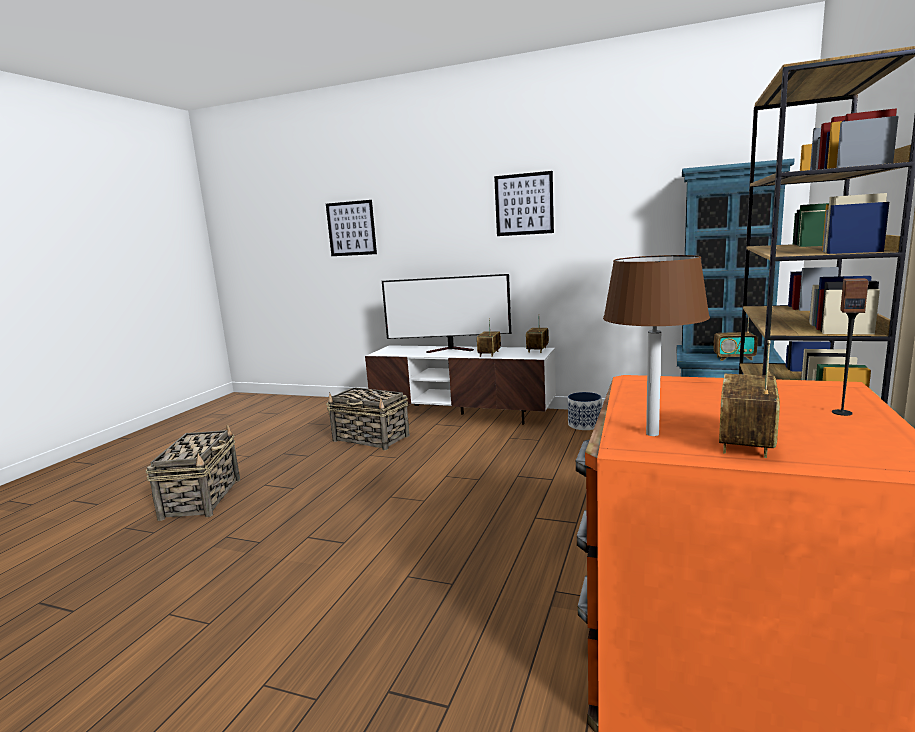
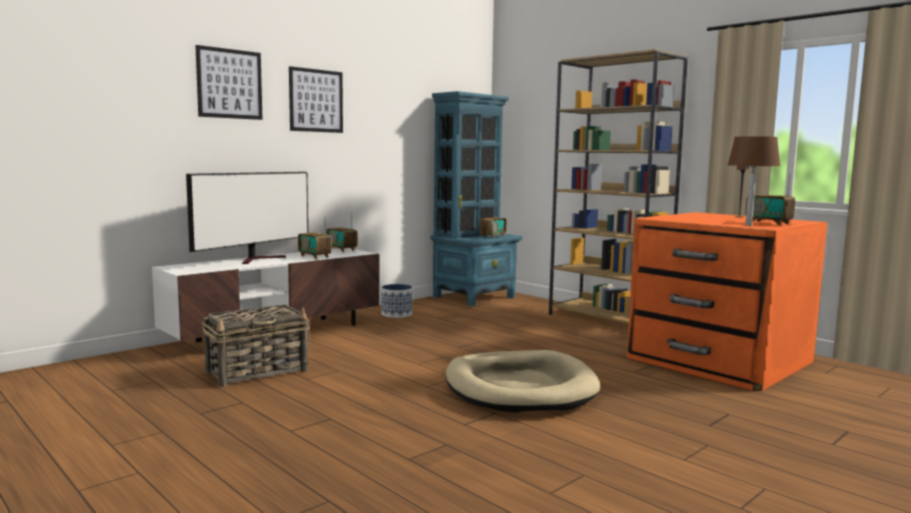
camera: 65 degrees left, 5 degrees down
(202, 498) = (263, 467): basket -> none
(351, 228) = (90, 99): picture -> picture (229, 84)
(422, 536) = (519, 388): none -> beige dog bed

